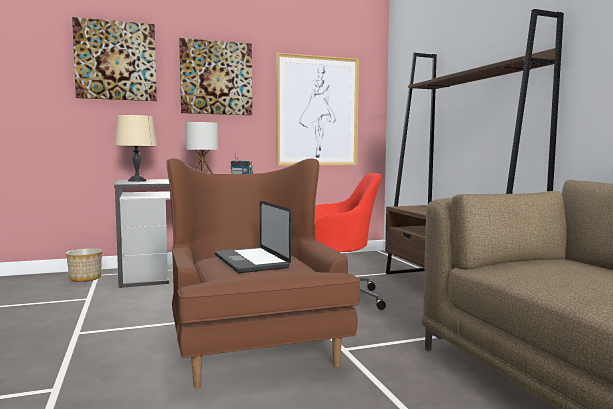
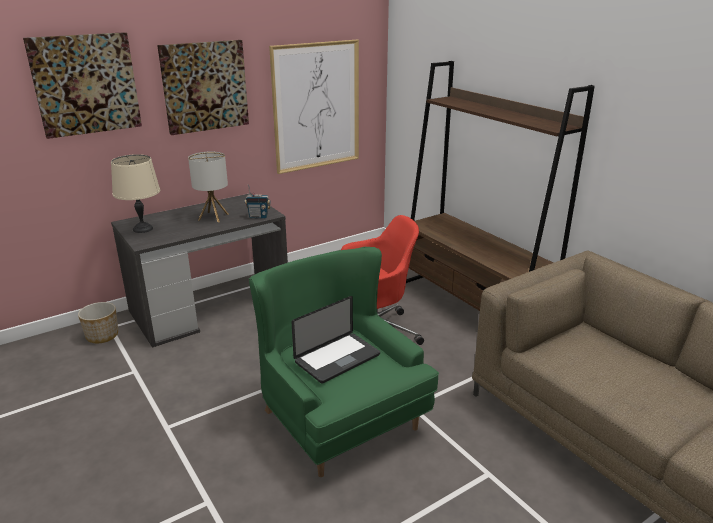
camera: 15 degrees left, 20 degrees up
(250, 261) = (337, 358): laptop -> laptop turned 90 degrees counterclockwise
(254, 346) = (338, 416): brown armchair -> green armchair

